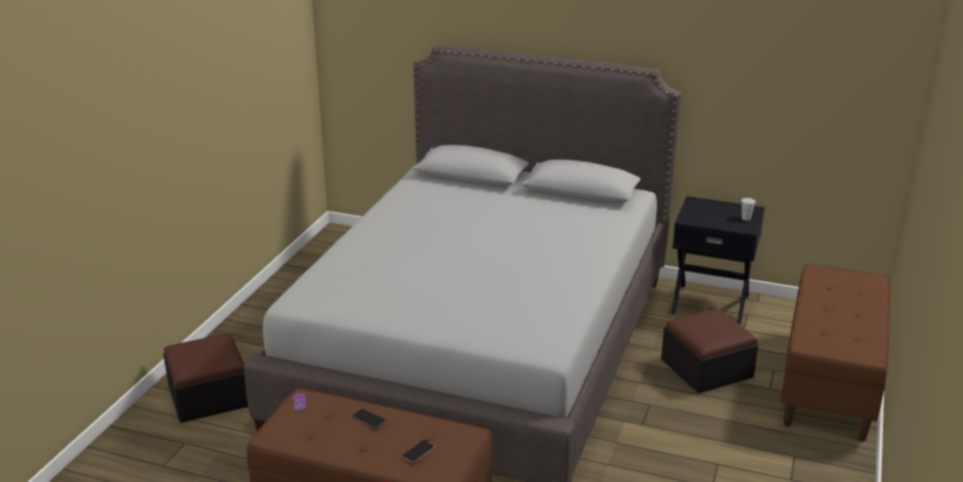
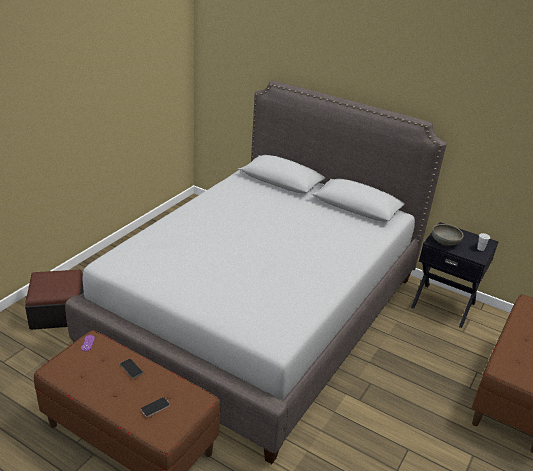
camera: 10 degrees right, 5 degrees up
(701, 217) = (445, 242): none -> grey bowl
(706, 368) = (424, 360): ottoman -> none

